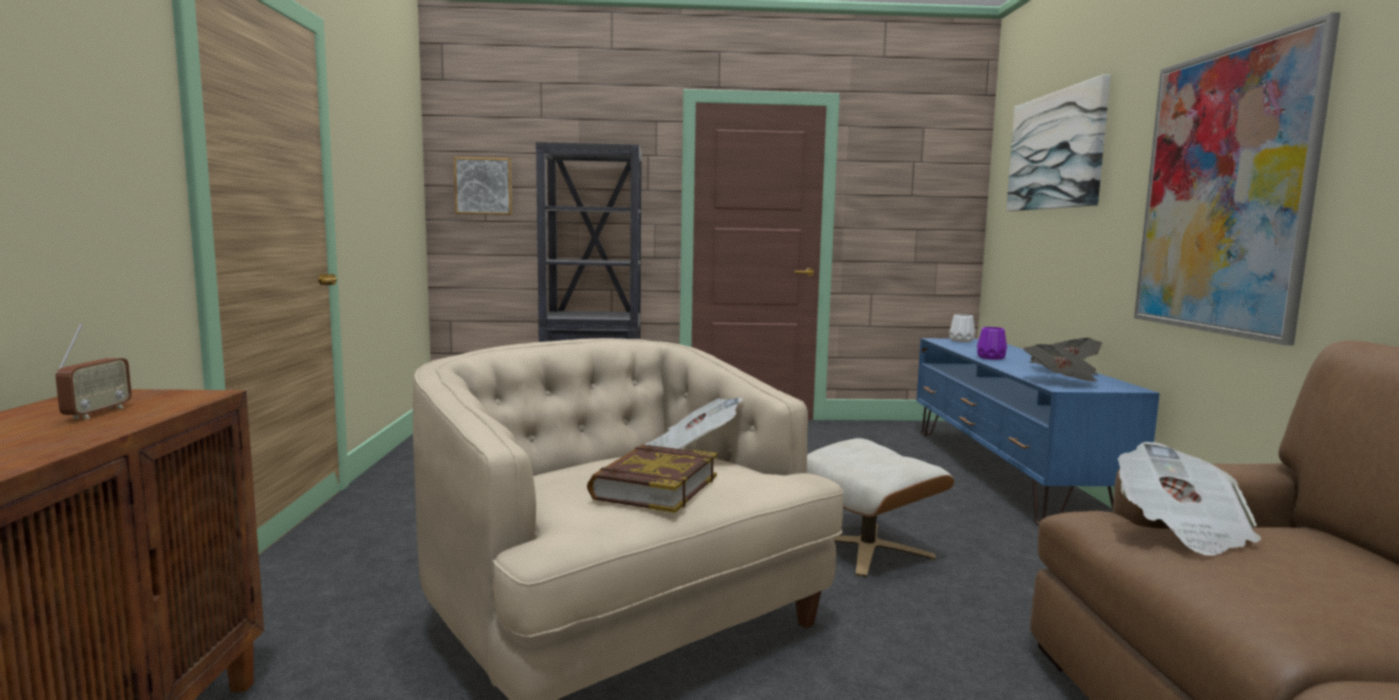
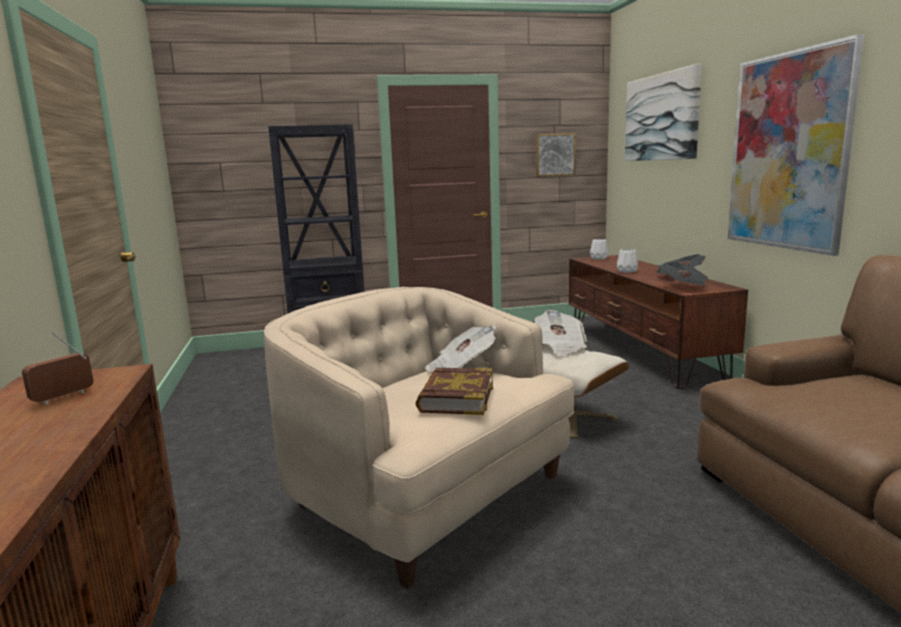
camera: 10 degrees left, 5 degrees up
(97, 413) = (63, 397): radio -> radio turned 135 degrees counterclockwise
(484, 186) = (219, 162): picture -> picture (554, 154)
(991, 358) = (627, 271): purple vase -> white vase
(1006, 473) = (641, 351): blue tv stand -> brown tv stand
(1182, 530) = (796, 386): newspaper -> newspaper (560, 347)

